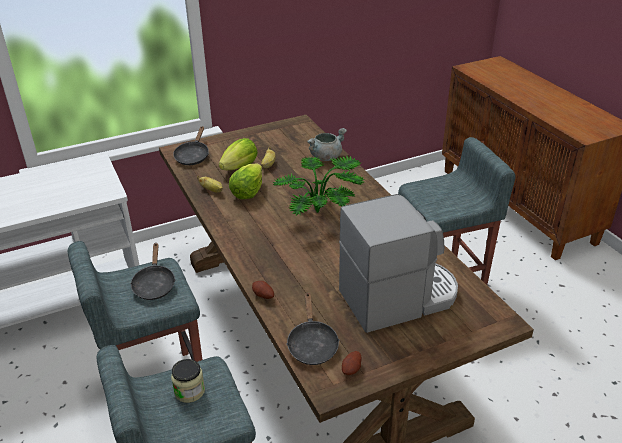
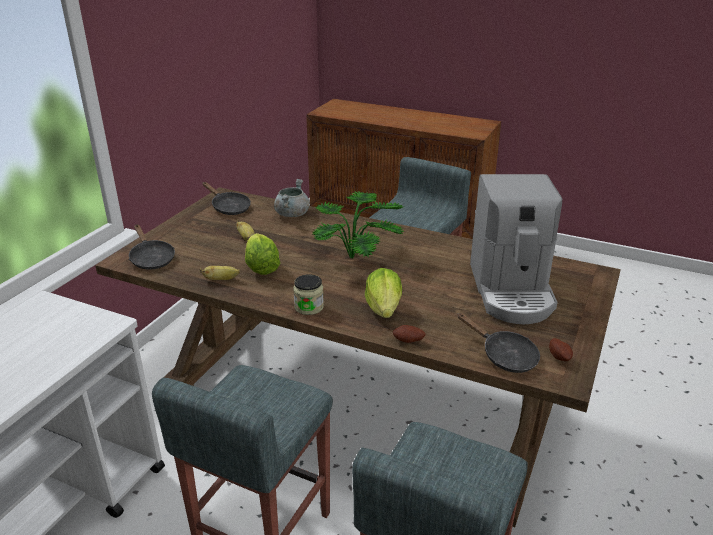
camera: 40 degrees left, 5 degrees down
(154, 284) = (260, 395): black frying pan -> black frying pan (228, 207)
(189, 391) = (434, 463): jar -> jar (309, 307)
(240, 167) = (220, 250): lettuce -> lettuce (384, 309)
(399, 298) = (511, 290): coffee machine -> coffee machine turned 150 degrees clockwise

